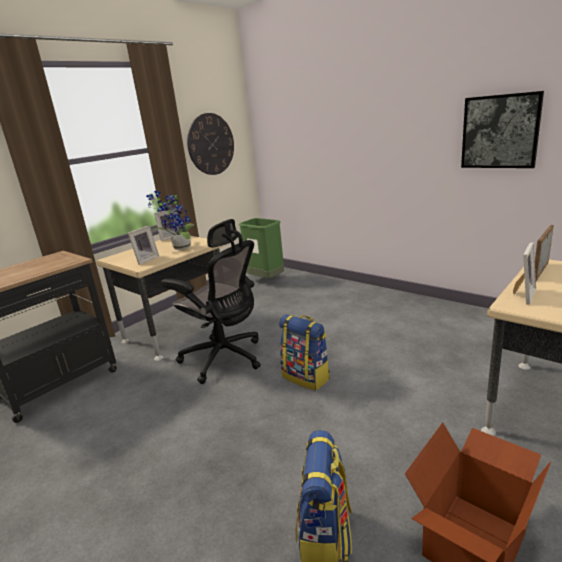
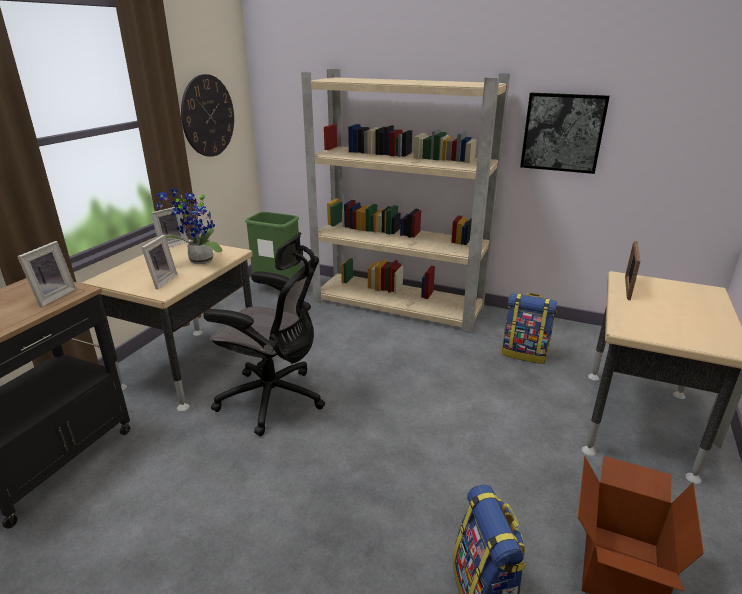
camera: 20 degrees left, 5 degrees up
(307, 377) = (385, 413): backpack -> backpack (524, 353)
(358, 294) = (398, 304): none -> beige bookcase
(522, 295) = (628, 317): picture frame -> picture frame (52, 296)

